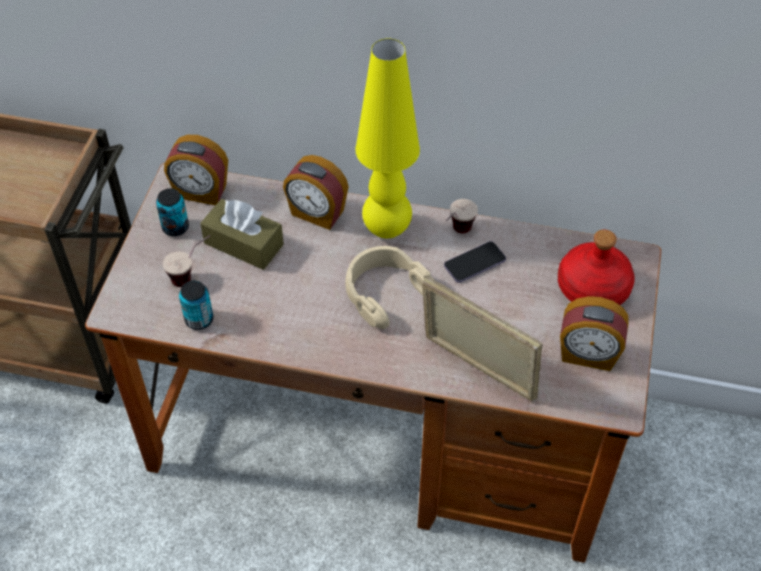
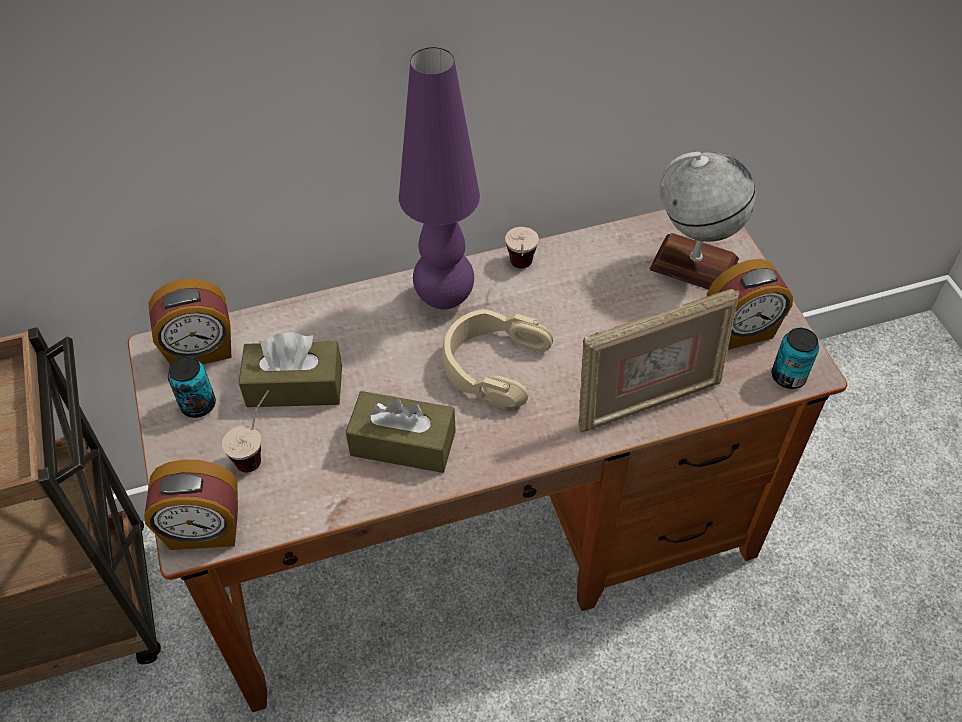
camera: 30 degrees left, 0 degrees up
(199, 319) = (303, 497): can -> can (788, 376)
(286, 316) = (403, 443): none -> brown tissue box
(317, 213) = (355, 315): alarm clock -> alarm clock (204, 531)
(386, 229) = (444, 299): yellow table lamp -> purple table lamp
(474, 263) = (562, 292): phone -> none
(477, 370) = (647, 401): picture frame -> picture frame turned 150 degrees clockwise
(592, 288) = (693, 264): red bottle -> globe

